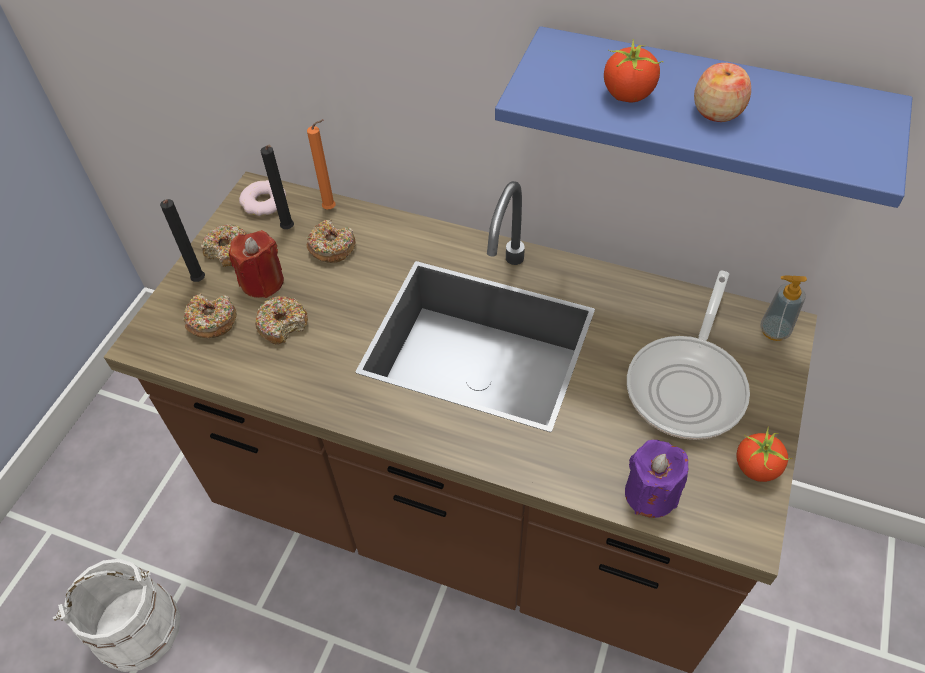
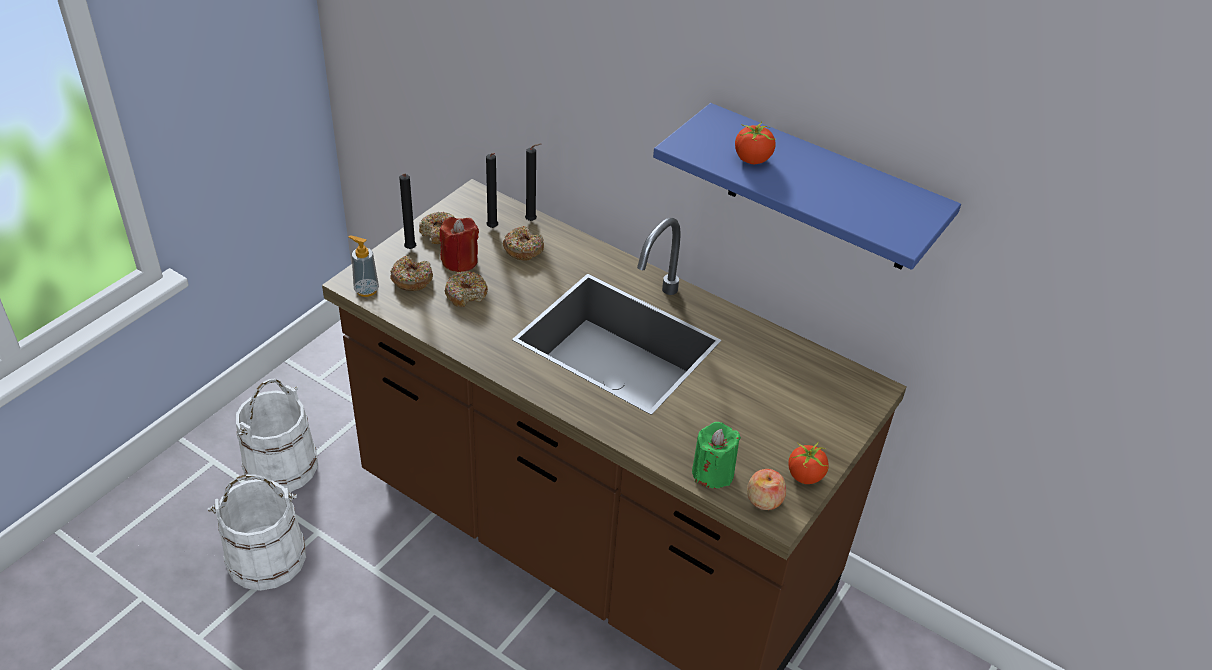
camera: 10 degrees right, 10 degrees down
(125, 515) = (280, 465): none -> white bucket
(264, 202) = (479, 204): donut -> none
(332, 209) = (532, 221): orange candle -> black candle
(650, 494) = (712, 472): purple candle -> green candle
(688, 384) = (775, 408): frying pan -> none
(717, 111) = (811, 182): apple -> apple (764, 499)
(774, 331) = (864, 389): soap dispenser -> soap dispenser (366, 290)

